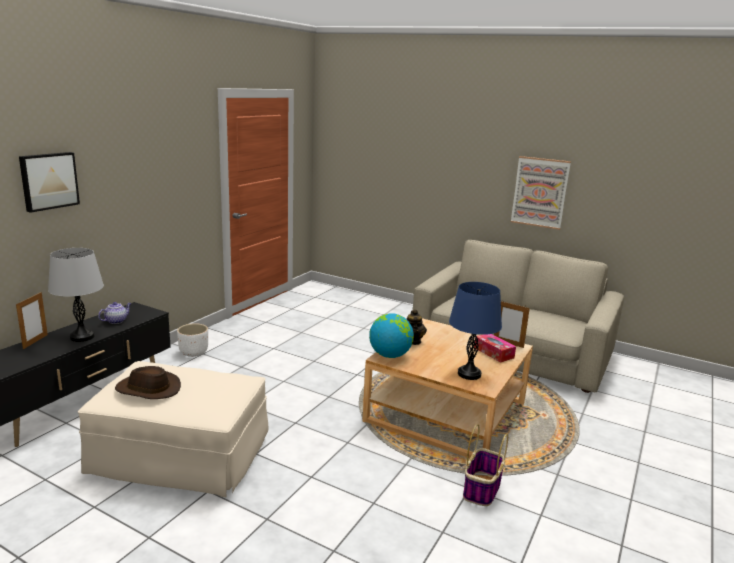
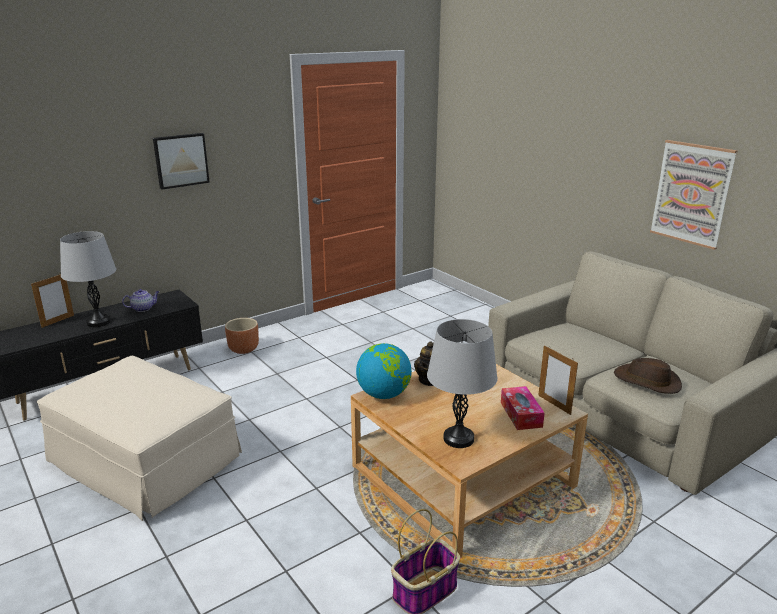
camera: 25 degrees right, 5 degrees up
(48, 181) = (72, 161): picture -> picture (180, 160)
(148, 389) = (105, 390): brown hat -> brown hat (647, 381)
(193, 353) = (243, 349): white planter -> brown planter
(469, 374) = (458, 439): blue table lamp -> grey table lamp

